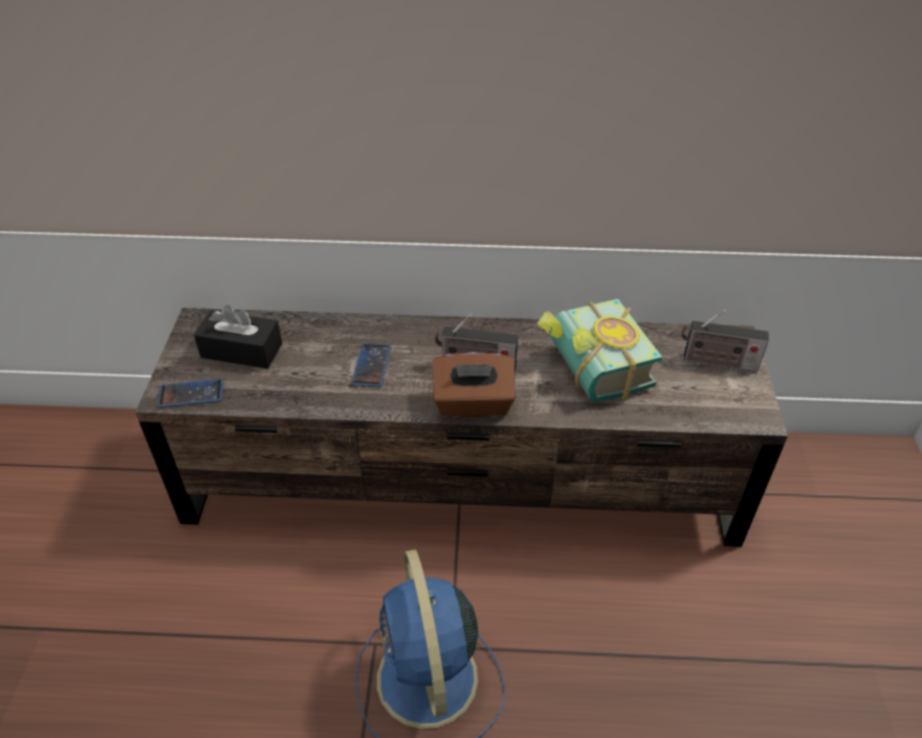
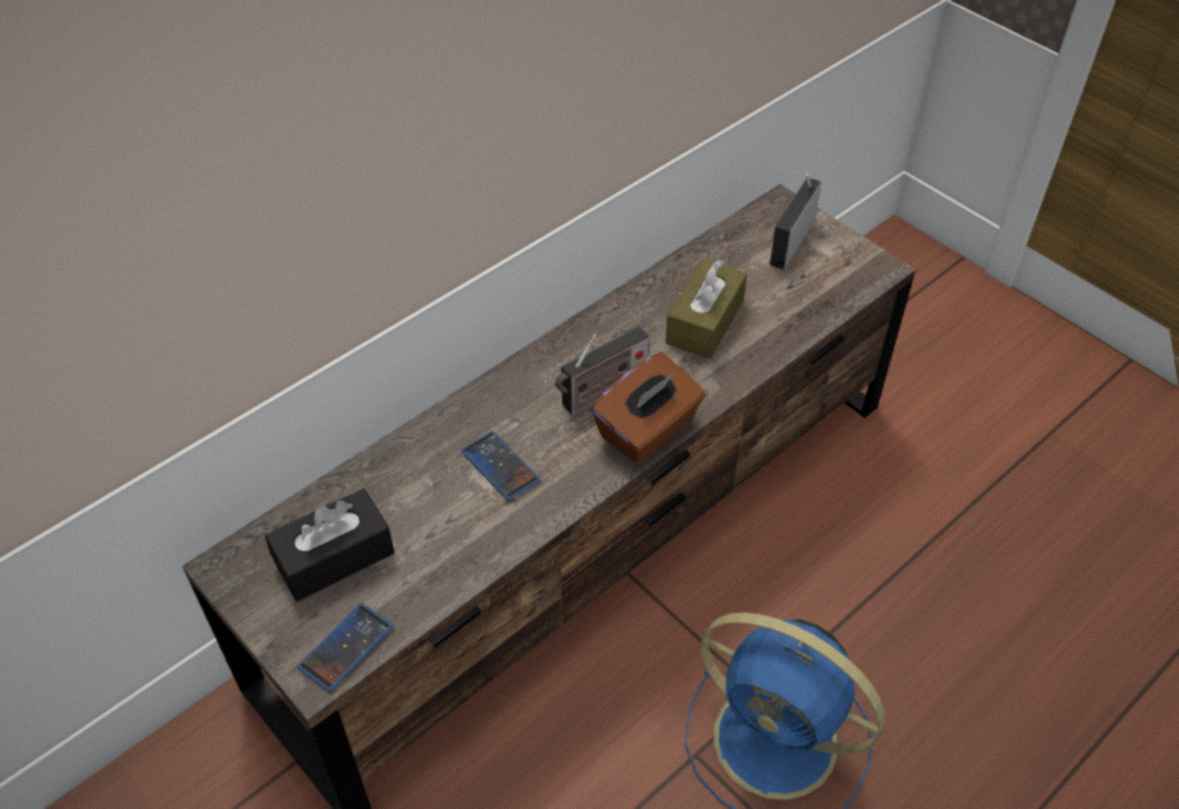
camera: 45 degrees left, 5 degrees up
(589, 371) = (705, 322): book -> brown tissue box
(716, 362) = (792, 239): radio -> radio turned 150 degrees clockwise

